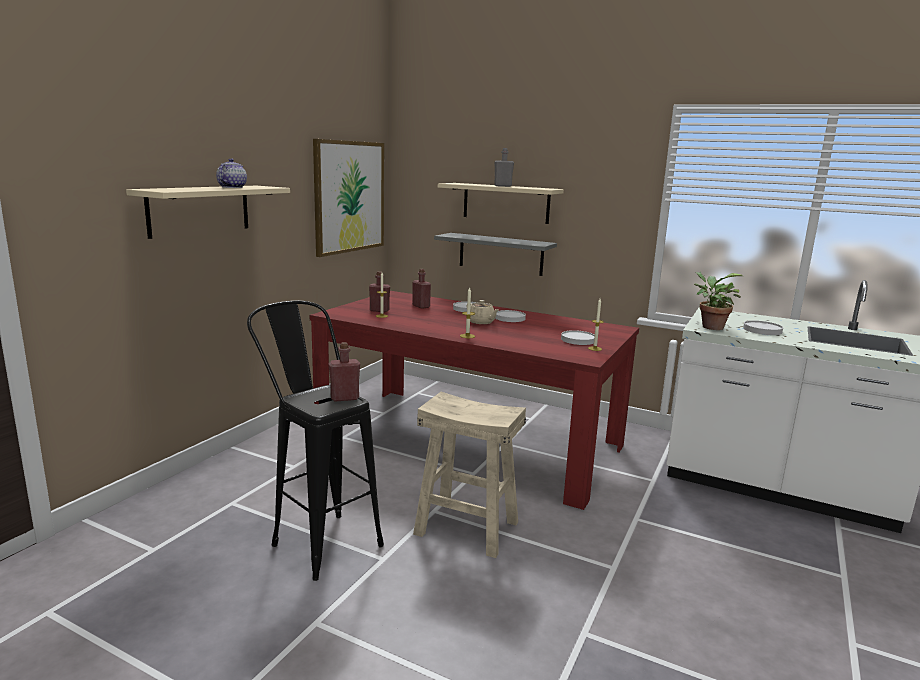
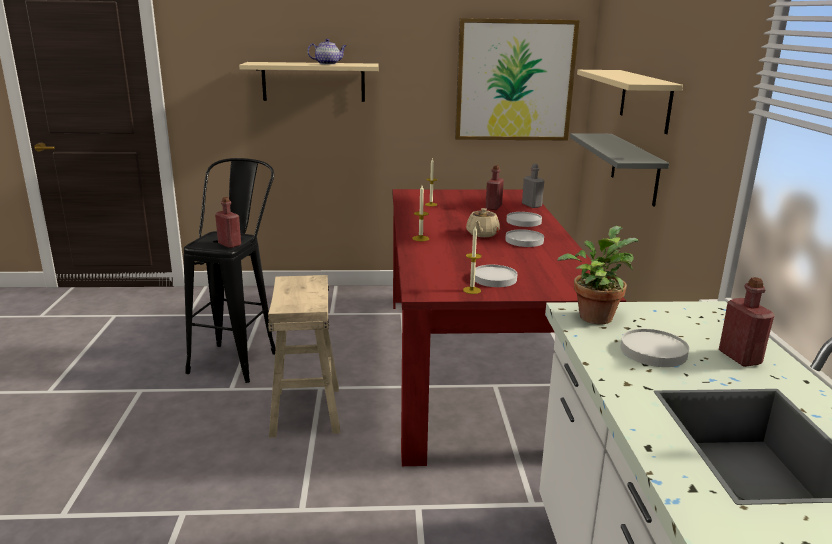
camera: 60 degrees right, 5 degrees up
(379, 310) = (448, 200): red bottle -> red bottle (739, 357)
(502, 186) = (620, 76): grey bottle -> grey bottle (531, 205)

